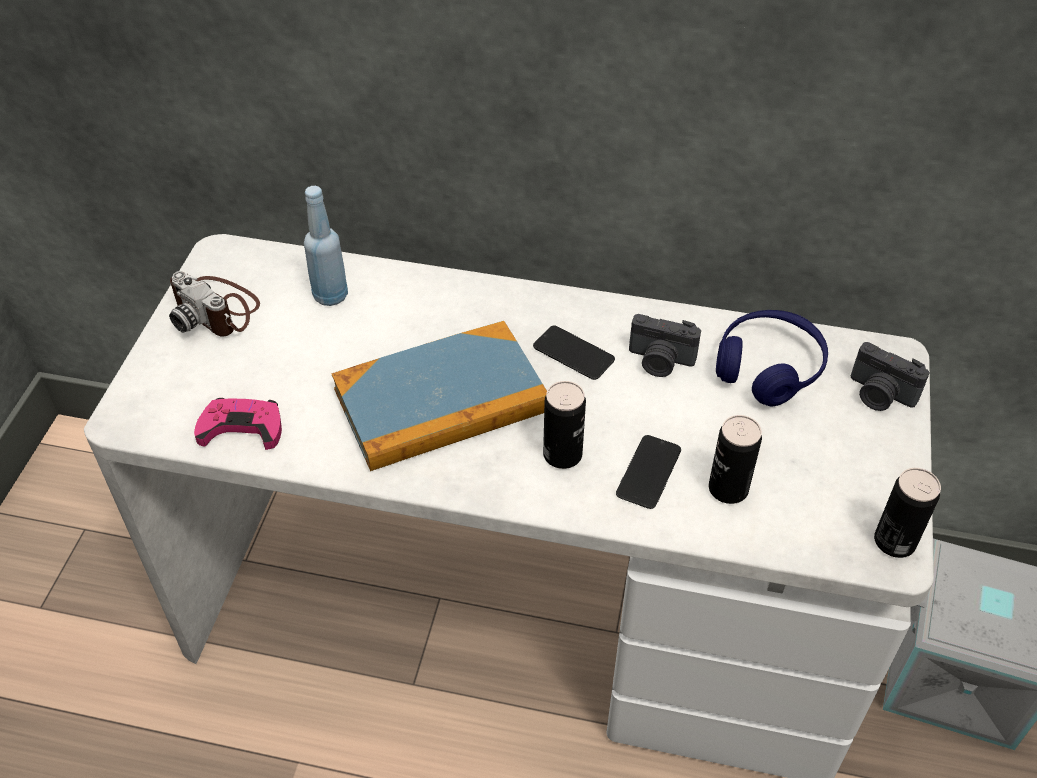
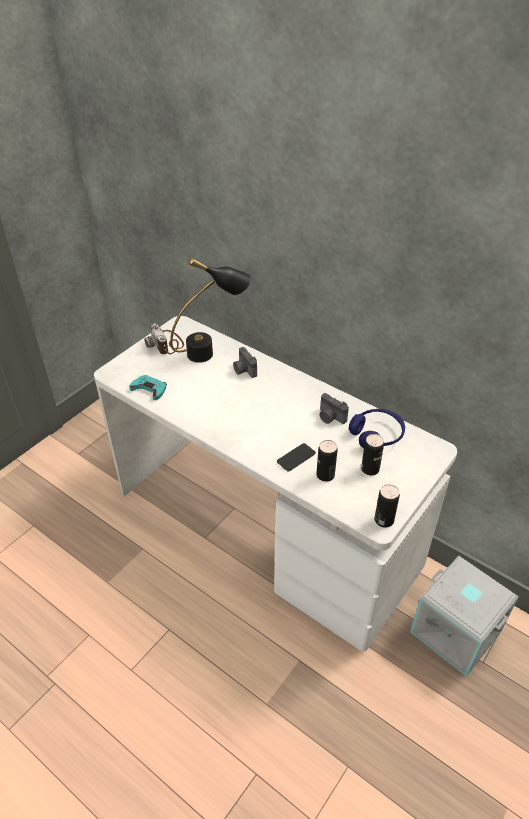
camera: 25 degrees right, 5 degrees down
(242, 427) = (149, 389): pink game controller -> turquoise game controller
(330, 295) = (212, 351): blue bottle -> black table lamp
(441, 401) = (230, 404): book -> none
(562, 454) = (265, 439): can -> can (370, 469)
(573, 353) = (295, 403): phone -> none
(879, 395) = (420, 462): camera -> camera (244, 370)

